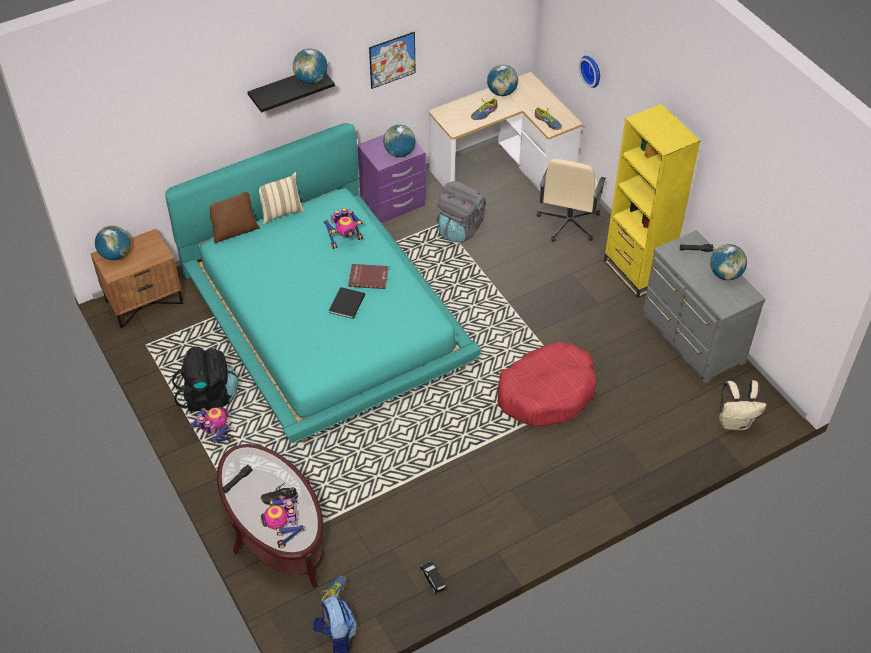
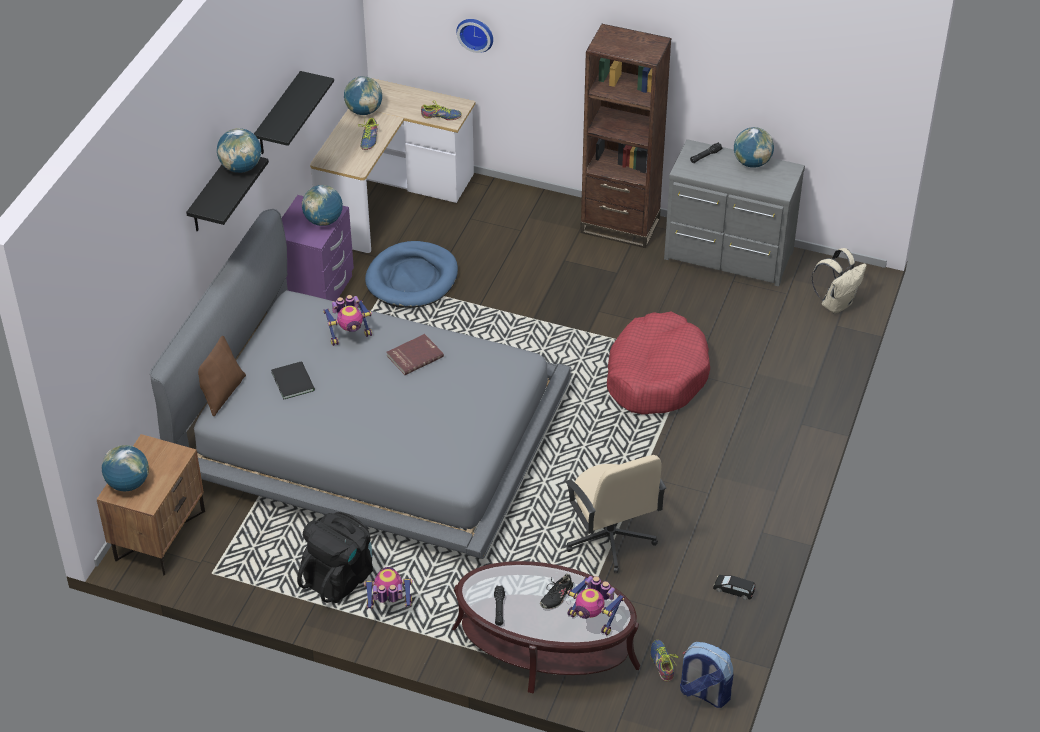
camera: 40 degrees left, 5 degrees down
(281, 212) = (250, 348): beige pillow -> none
(324, 316) = (370, 435): turquoise bed -> grey bed
(345, 240) = (350, 335): toy robot -> toy robot turned 45 degrees clockwise
(348, 303) = (422, 390): black book -> black book (293, 380)
(392, 60) = (278, 115): picture -> black shelf
(460, 228) = (412, 278): grey backpack -> blue dog bed
(568, 223) = (510, 217): beige office chair -> beige office chair (610, 538)
(636, 272) = (620, 226): yellow bookcase -> brown bookcase

